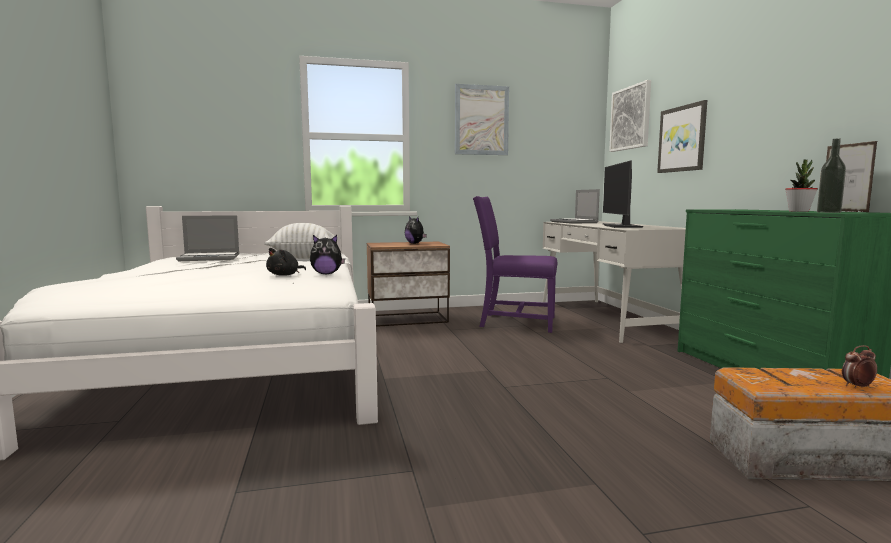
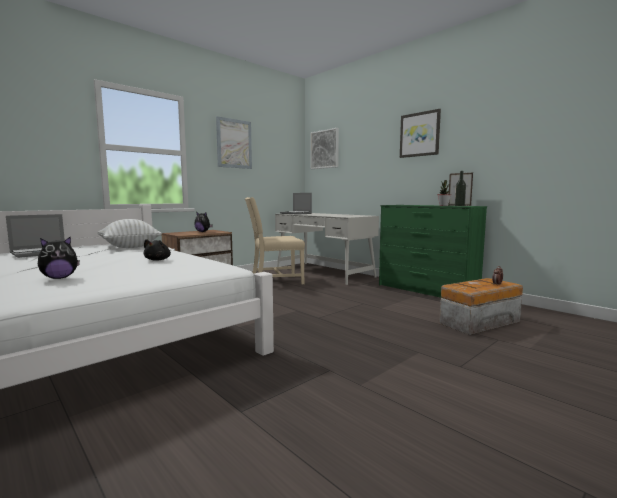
camera: 30 degrees left, 0 degrees up
(326, 274) = (188, 256): plush toy -> plush toy (59, 278)
(515, 322) = (274, 281): purple chair -> beige chair
(622, 226) = (336, 215): monitor -> none
(682, 139) = (362, 164): picture -> picture (419, 134)

